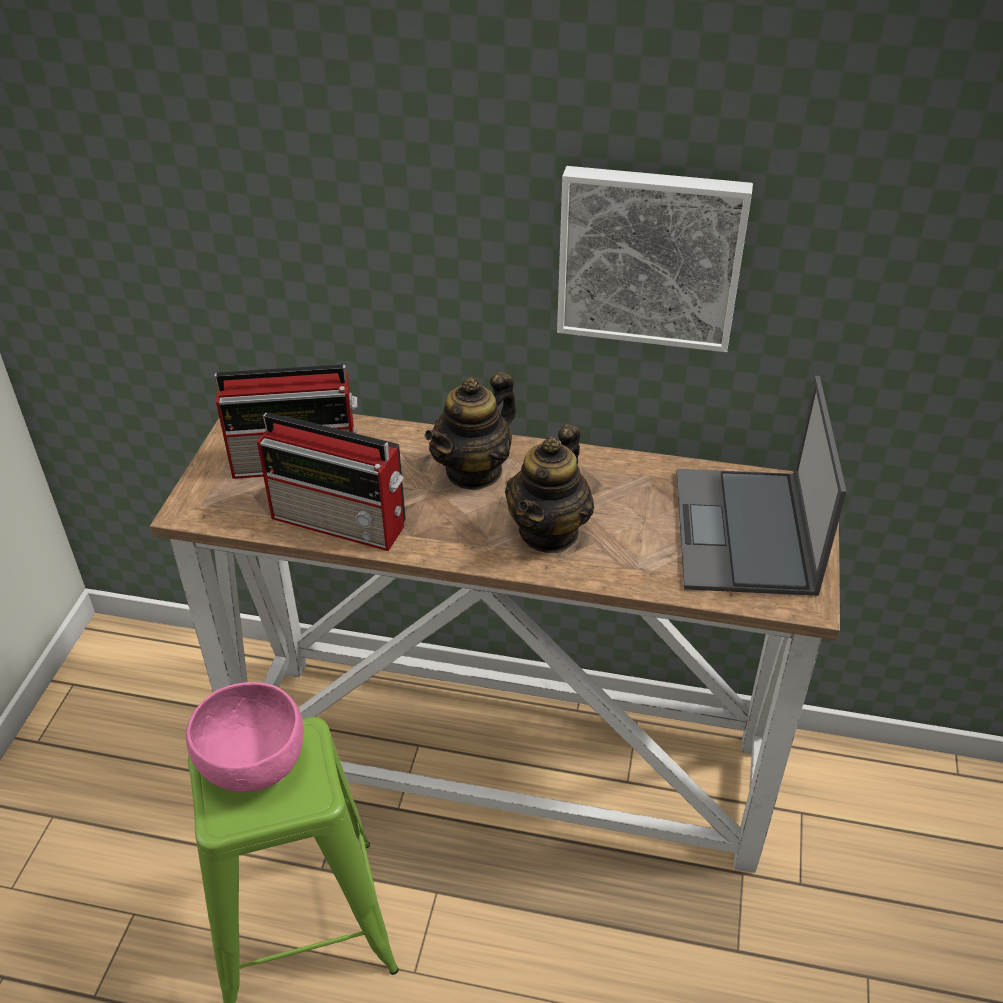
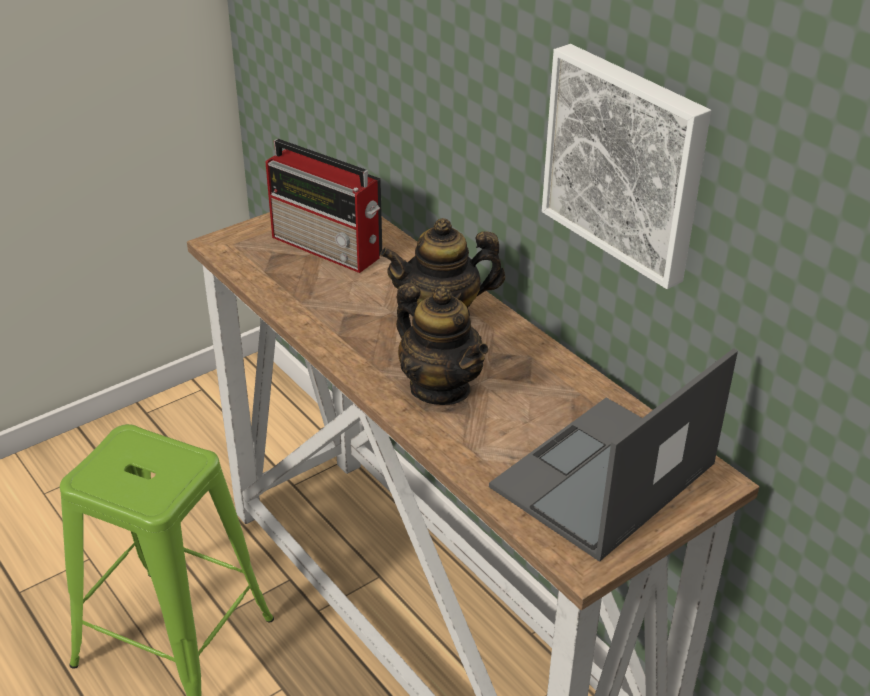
camera: 40 degrees right, 5 degrees down
(255, 767) = (142, 460): pink bowl -> none
(342, 522) = (304, 301): radio -> none
(549, 532) = (440, 387): teapot -> teapot turned 105 degrees counterclockwise

